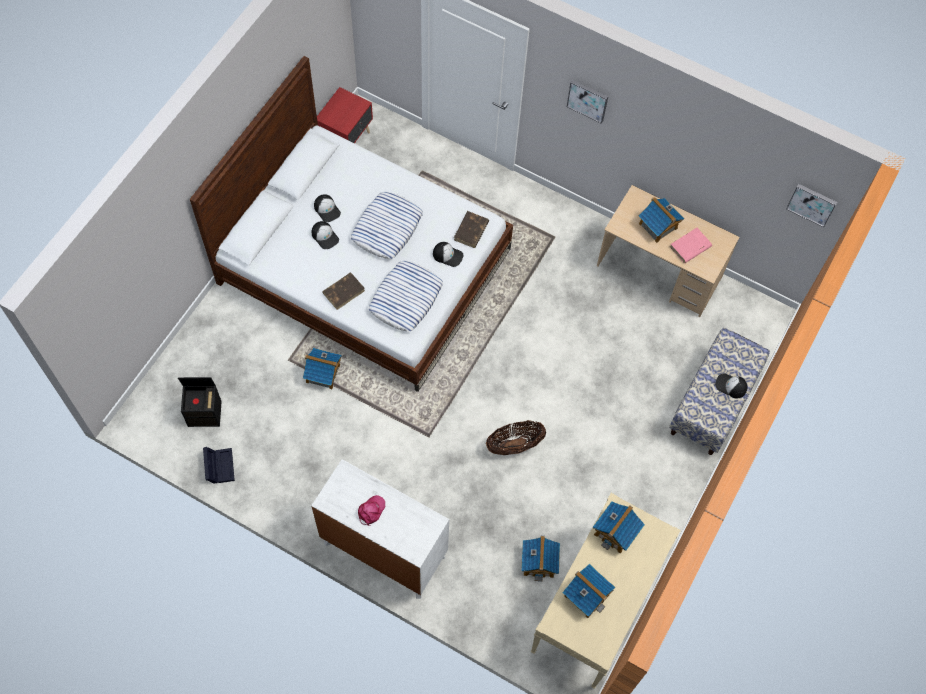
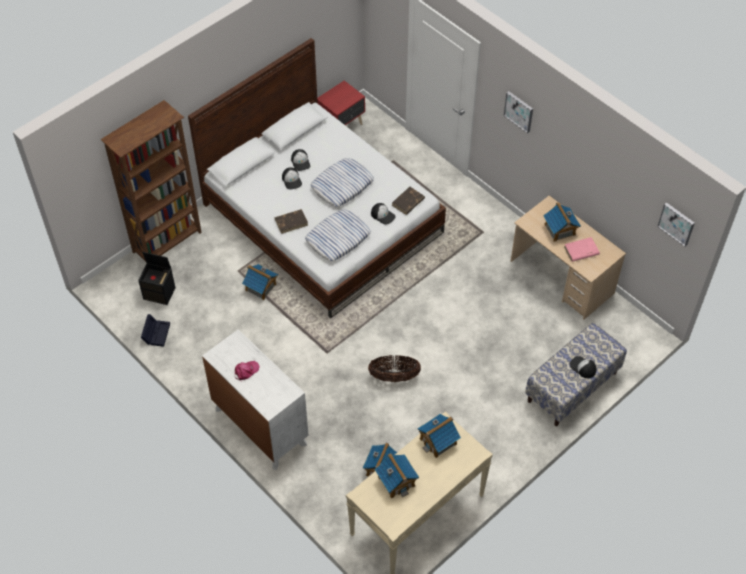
camera: 20 degrees right, 10 degrees down
(191, 344) = (168, 242): none -> brown bookcase

